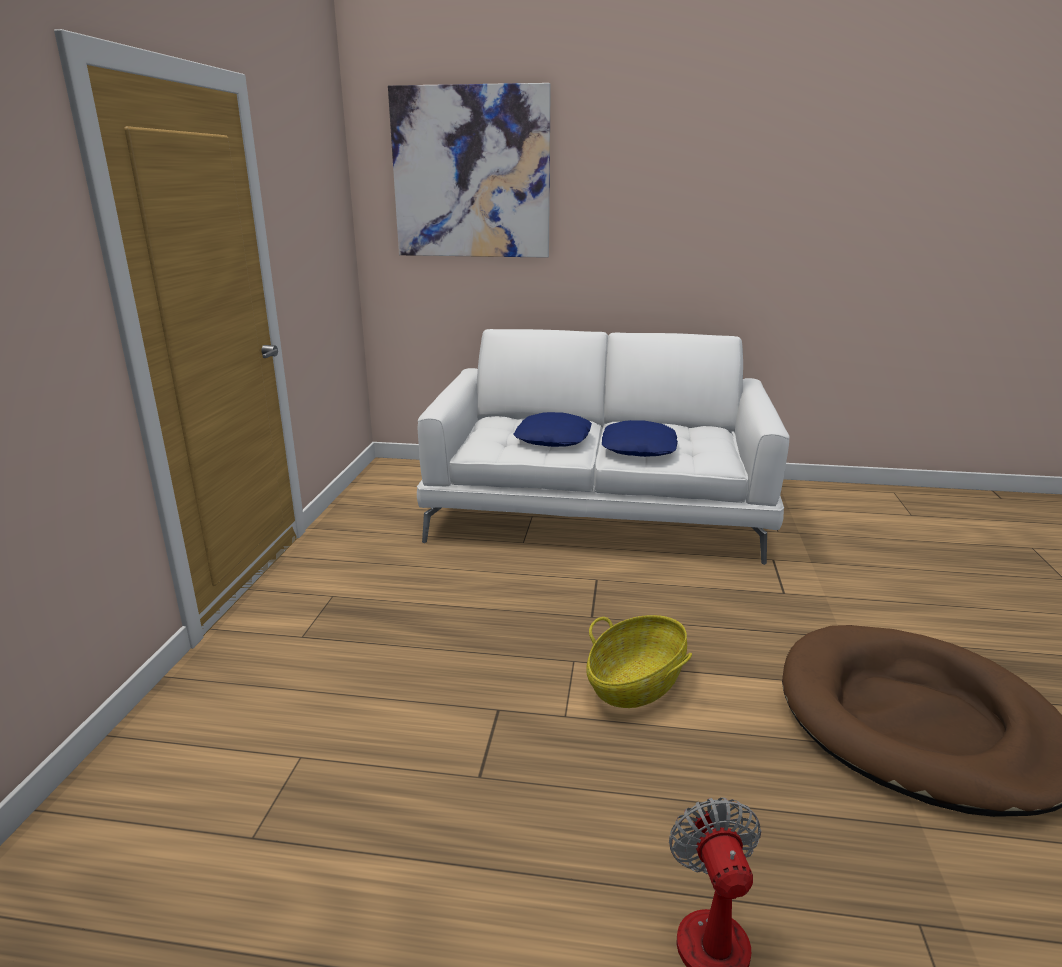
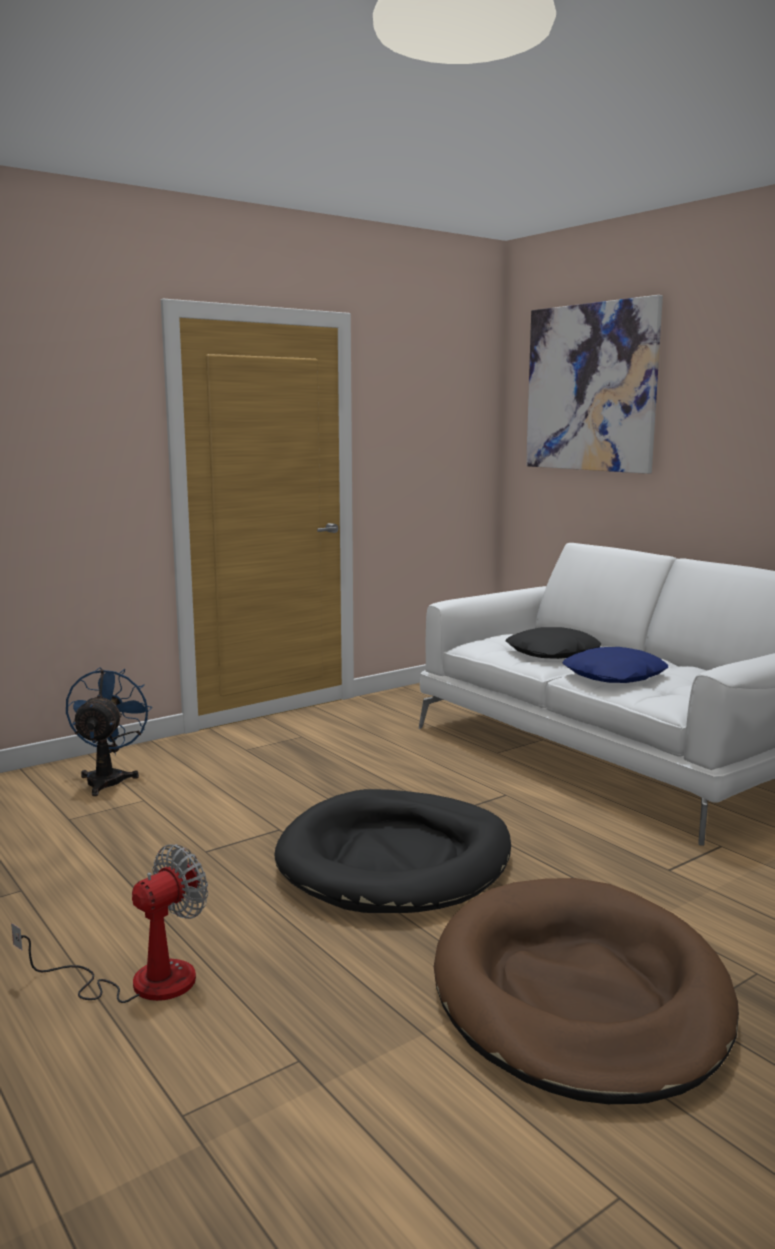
camera: 45 degrees right, 10 degrees down
(202, 754) = (108, 778): none -> blue fan
(554, 439) = (553, 653): blue pillow -> black pillow
(636, 683) = (395, 859): basket -> black dog bed

